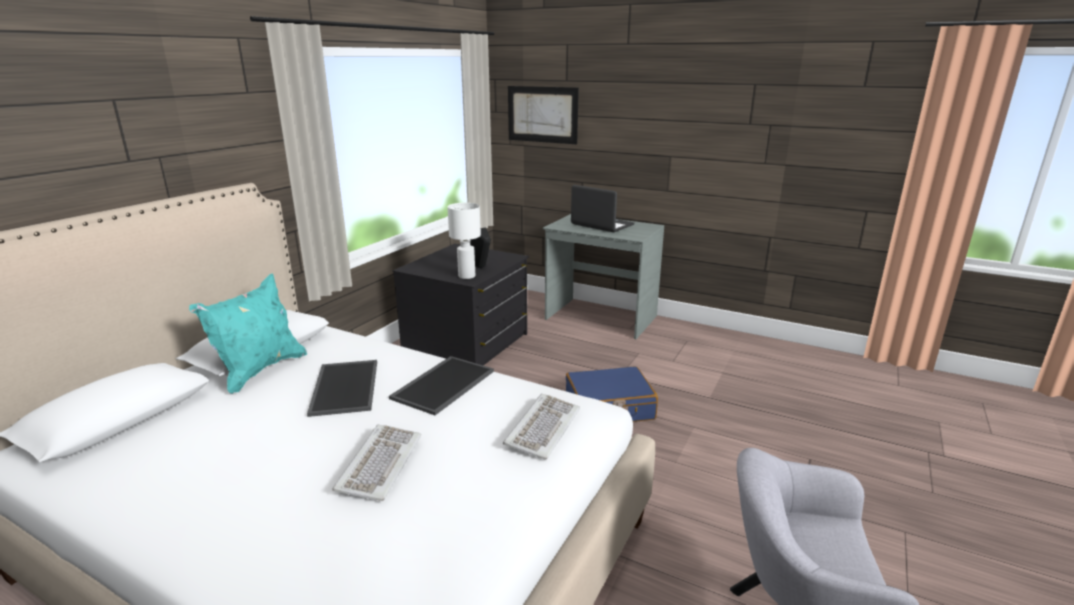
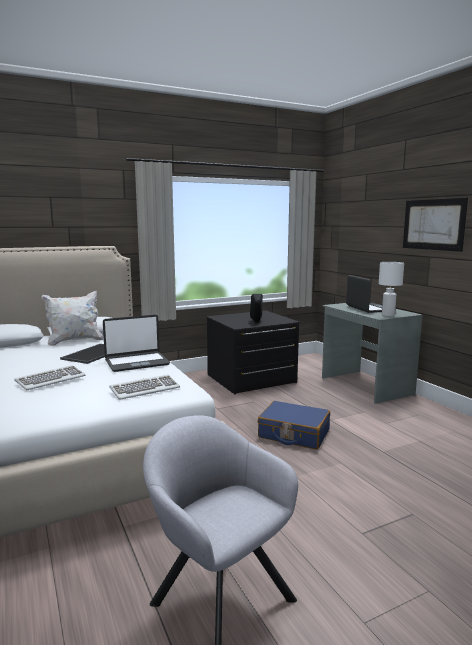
camera: 35 degrees right, 10 degrees down
(260, 370) = (75, 341): turquoise pillow -> white pillow
(443, 383) = (137, 362): tray -> laptop
(467, 276) = (240, 324): white table lamp -> white table lamp (388, 315)
(542, 114) = (349, 226): picture -> picture (433, 224)

